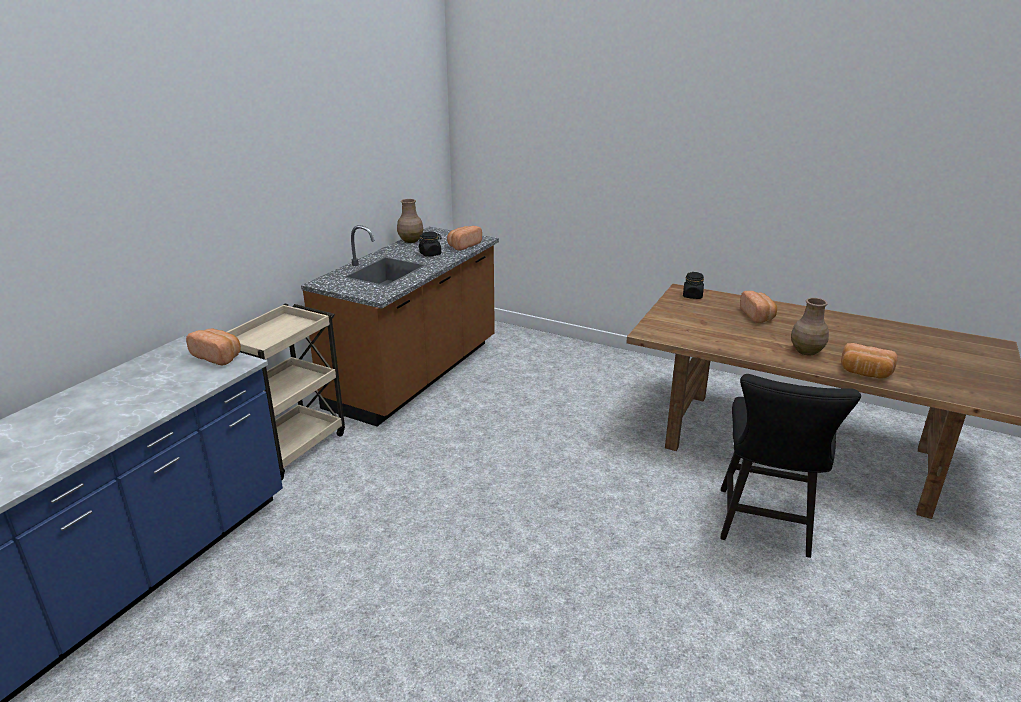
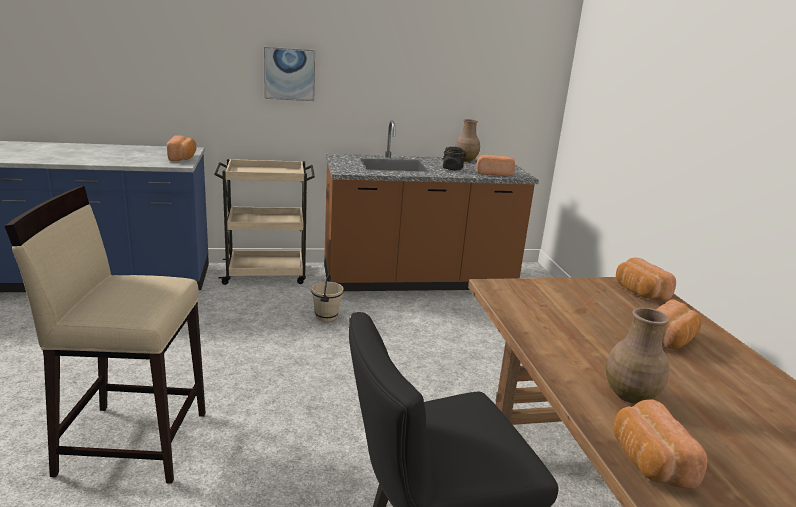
camera: 50 degrees right, 5 degrees down
(249, 209) = (289, 74): none -> picture
(423, 445) = (327, 316): none -> beige bucket
(516, 617) = (132, 441): none -> beige stool
(692, 296) = (639, 292): black jar -> bread

